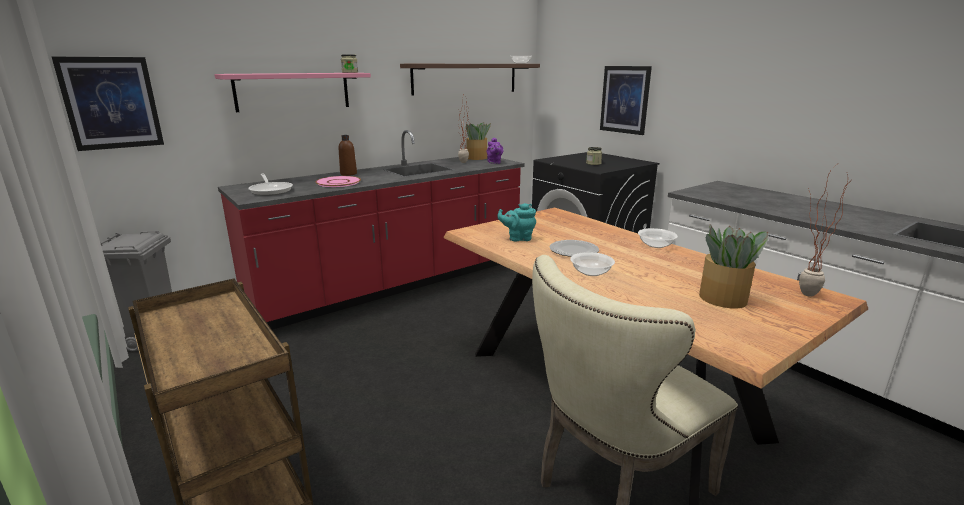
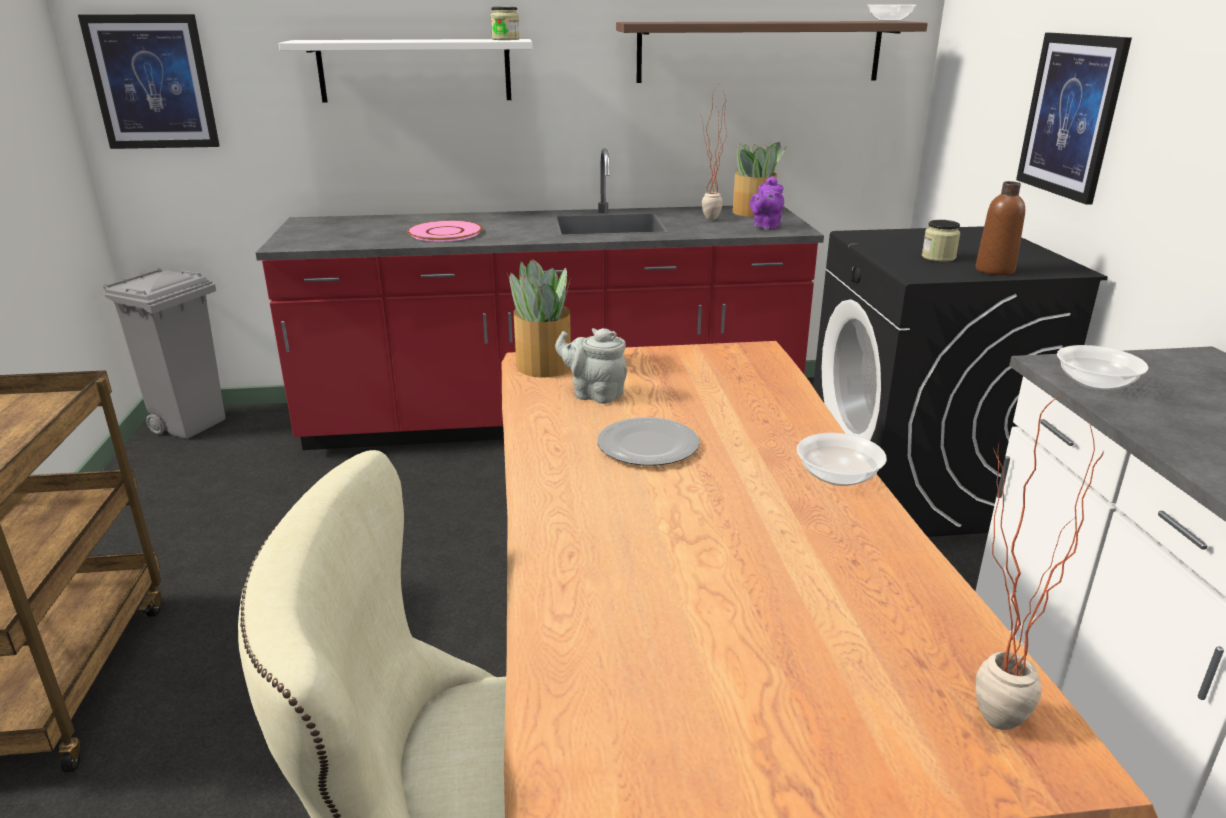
camera: 30 degrees right, 5 degrees up
(271, 190) = (335, 234): frying pan -> none
(293, 91) = (415, 70): pink shelf -> white shelf
(348, 174) = (488, 218): brown bottle -> brown bottle (994, 270)
(518, 238) = (594, 394): turquoise teapot -> grey teapot
(591, 272) = (599, 502): bowl -> bowl (1096, 383)
(723, 299) = (759, 655): potted plant -> potted plant (543, 366)

